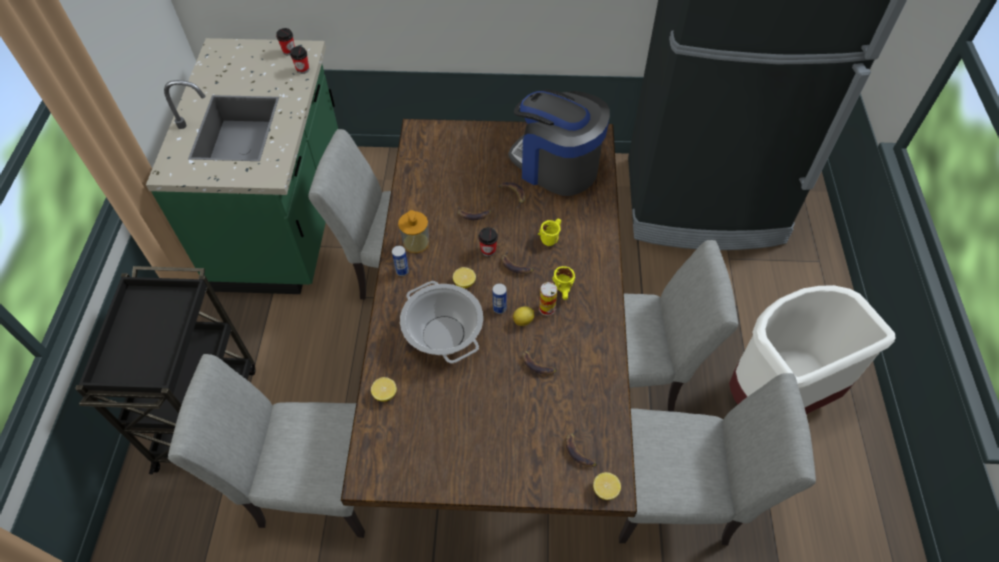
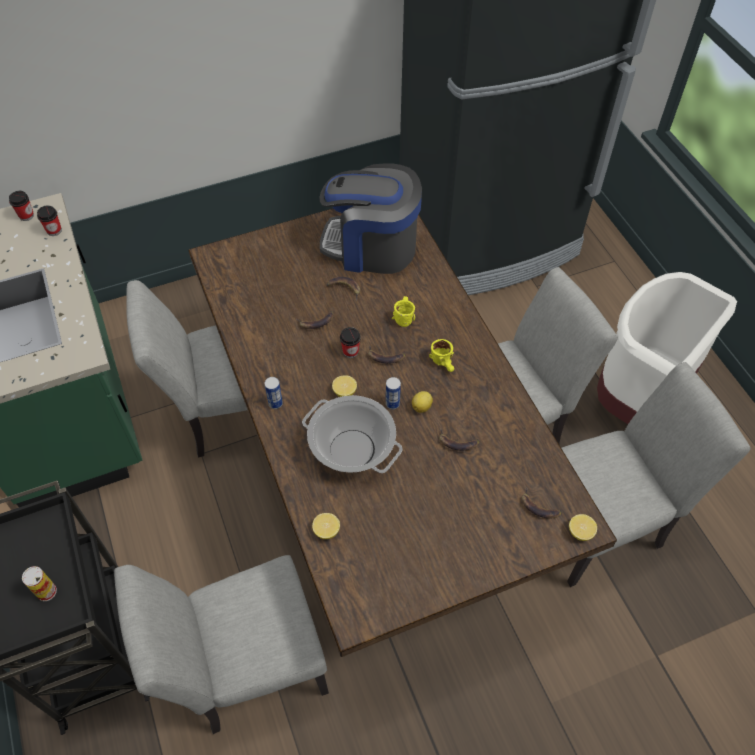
camera: 25 degrees left, 0 degrees up
(416, 243) = (274, 370): soap dispenser -> none
(547, 308) = (437, 387): can -> can (46, 591)

